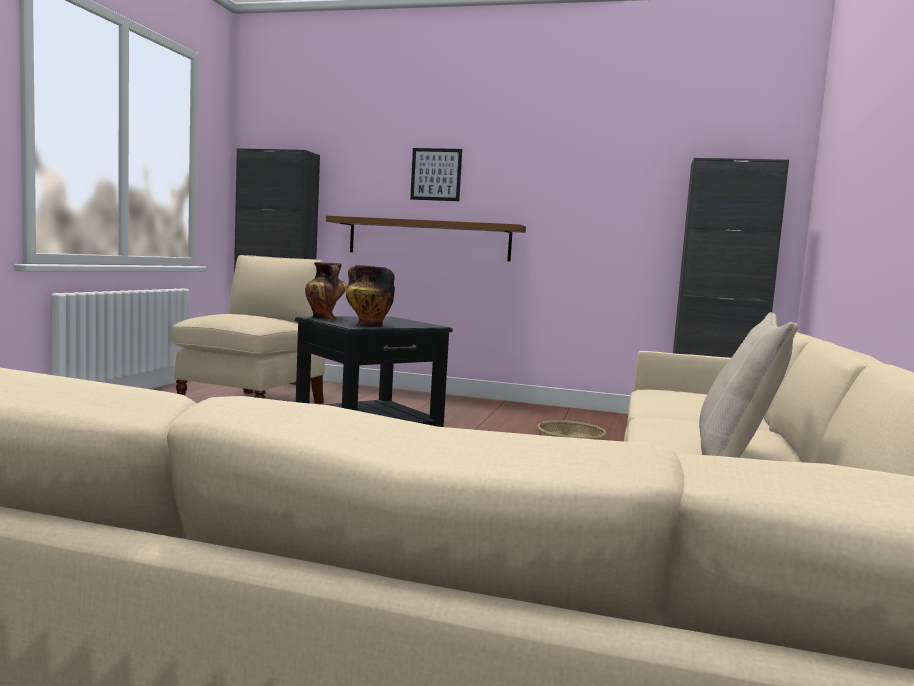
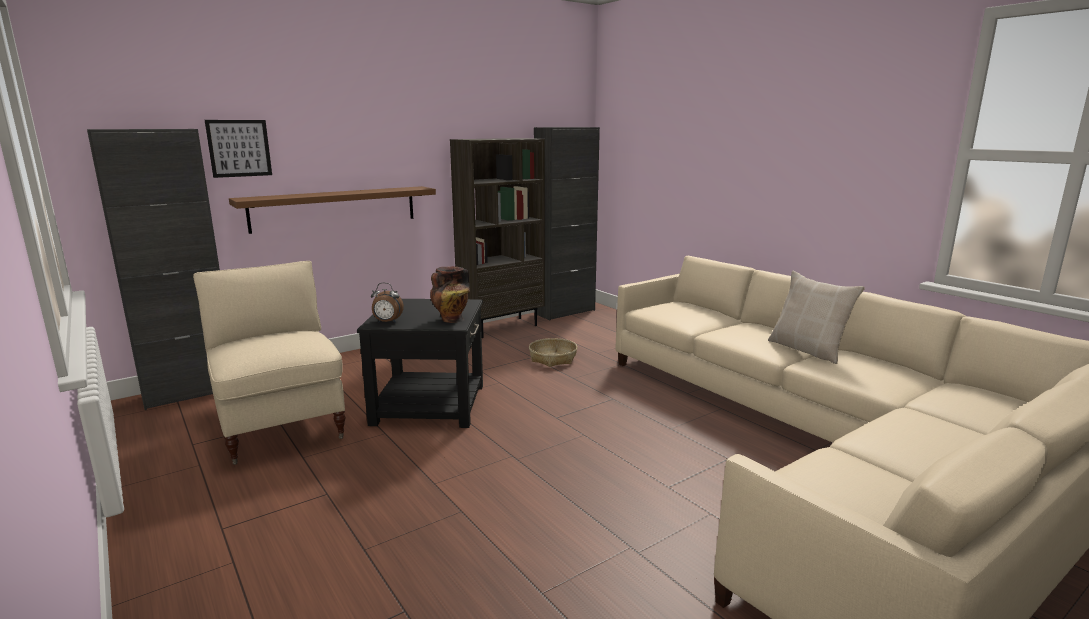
camera: 50 degrees left, 10 degrees up
(325, 318) = (387, 322): vase -> alarm clock
(436, 174) = (333, 144): picture -> picture (239, 148)
(595, 416) = (501, 327): none -> brown bookcase

